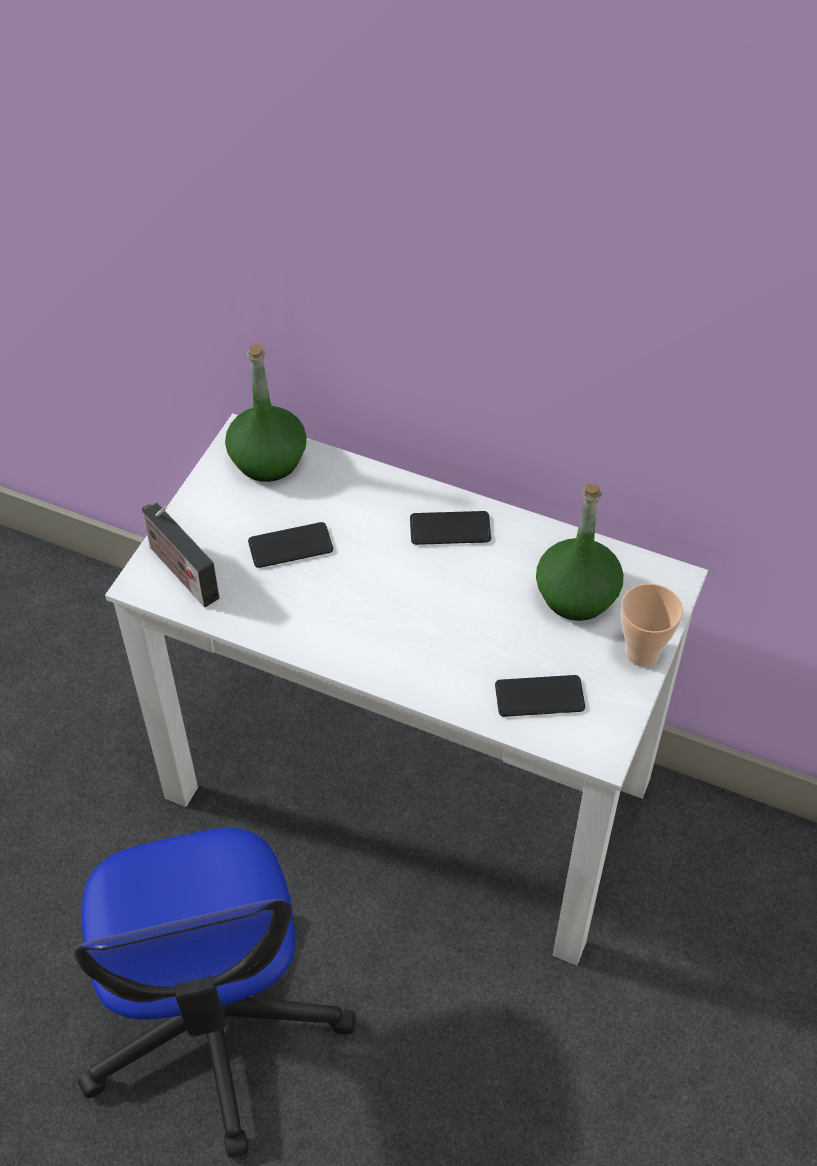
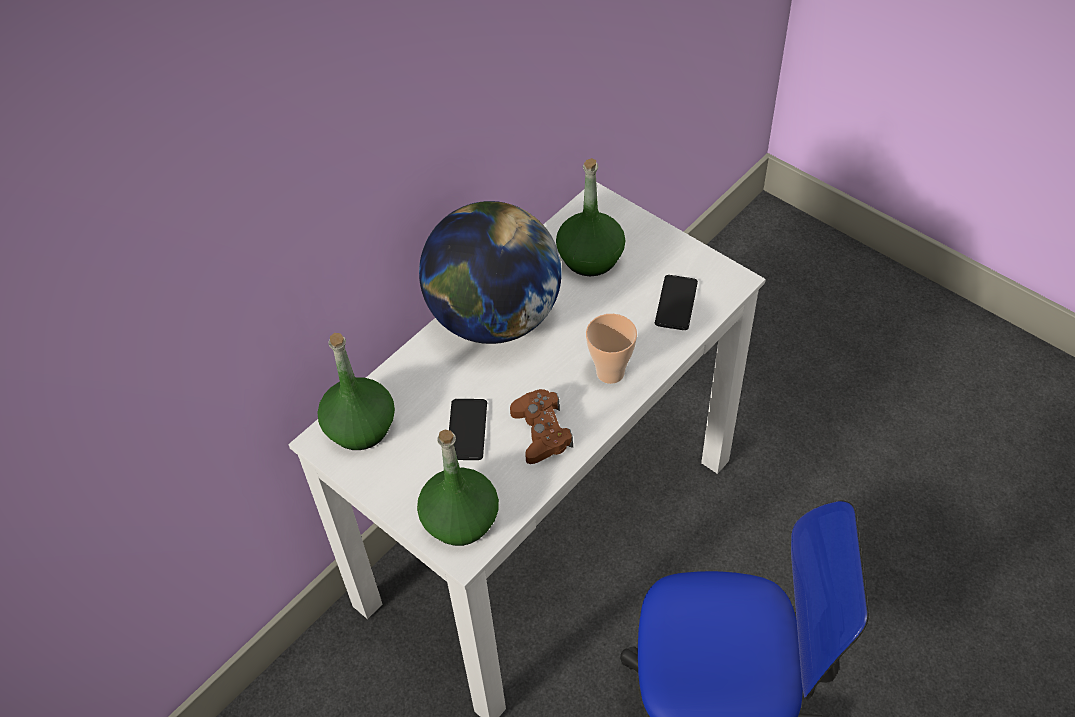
camera: 70 degrees left, 0 degrees up
(180, 570) = (460, 519): radio -> green bottle
(308, 610) = (541, 432): none -> brown game controller
(450, 529) = (494, 317): phone -> globe
(642, 652) = (655, 235): cup -> cup (610, 372)

